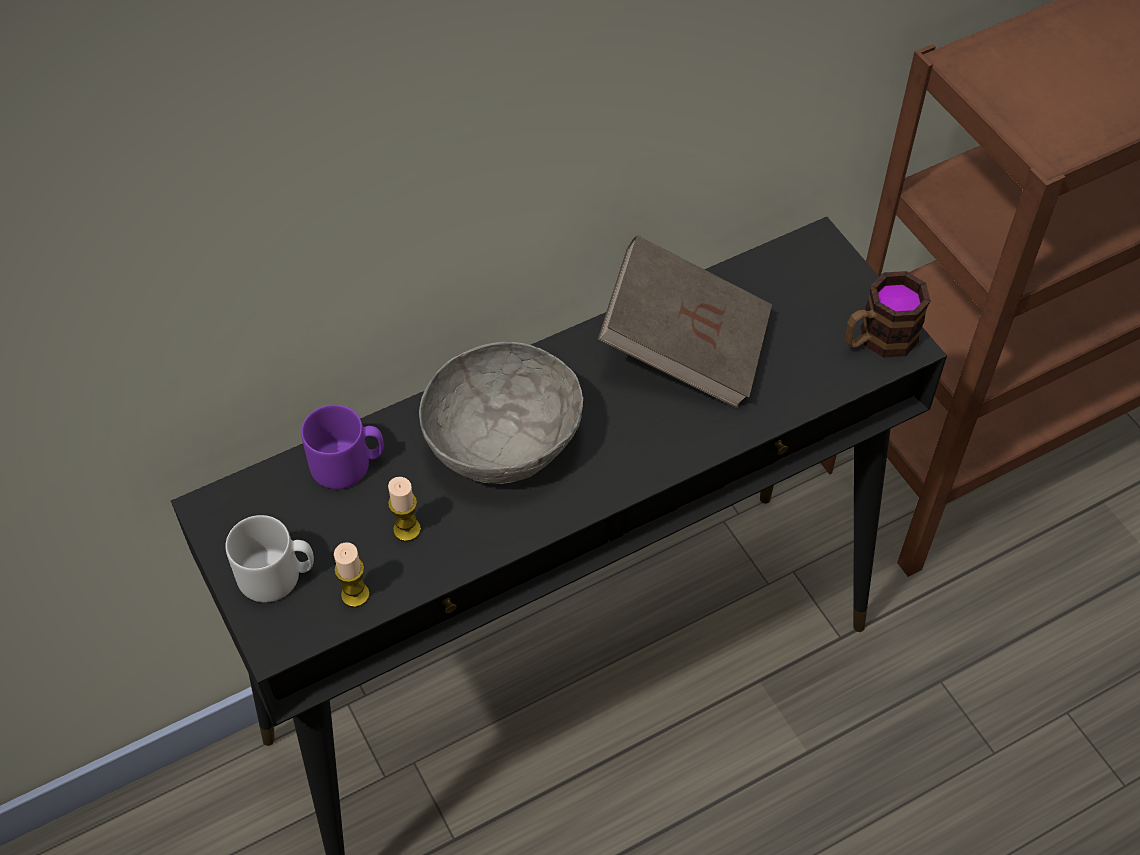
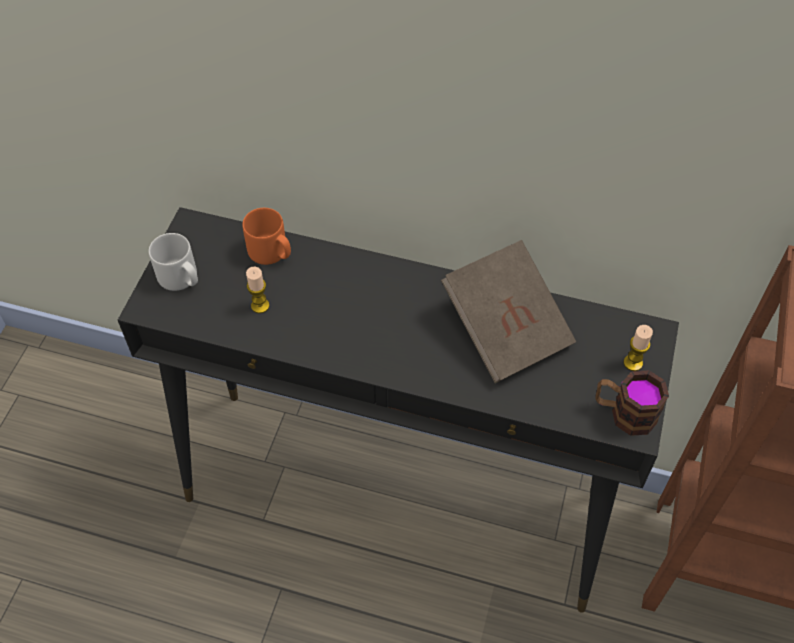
camera: 45 degrees right, 0 degrees up
(348, 464) = (271, 253): purple mug -> orange mug
(355, 595) = (202, 316): candle -> candle (633, 363)
(503, 439) = (356, 300): grey bowl -> none

